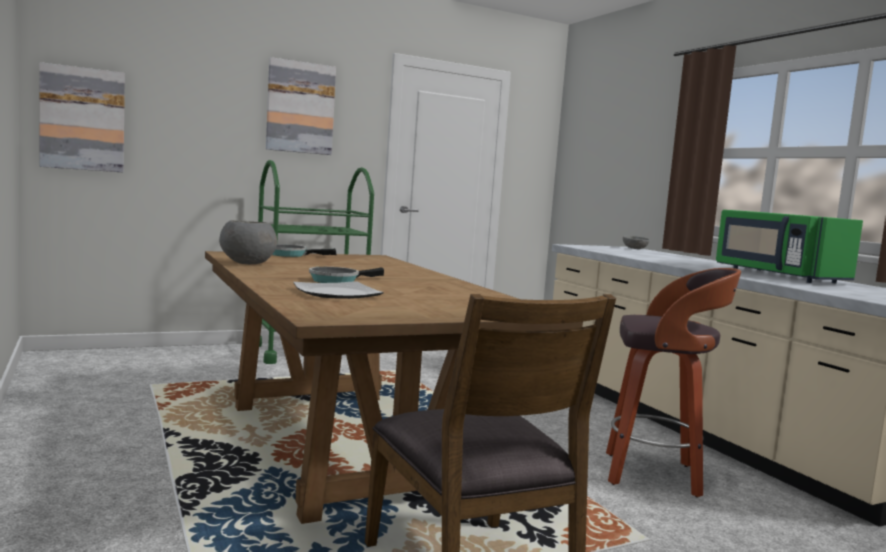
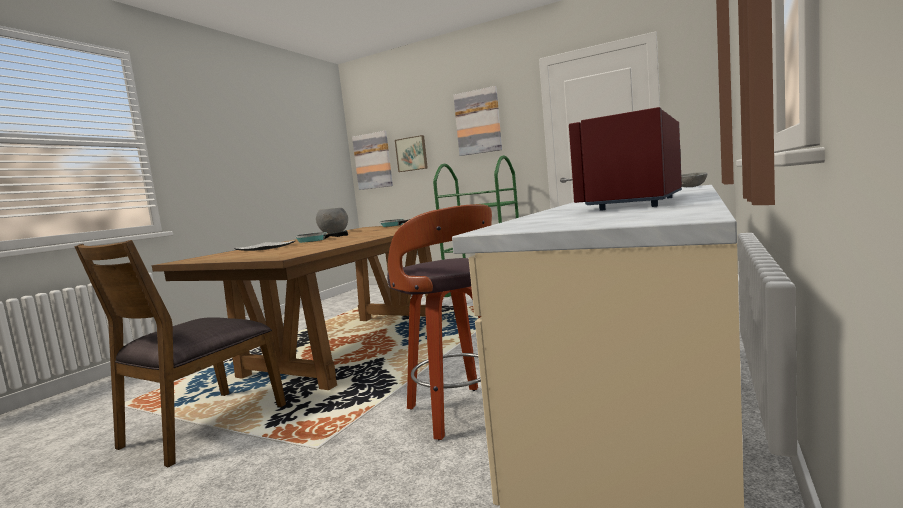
camera: 55 degrees right, 0 degrees up
(174, 126) = (412, 154): none -> picture
(776, 275) = (632, 204): green microwave -> red microwave

